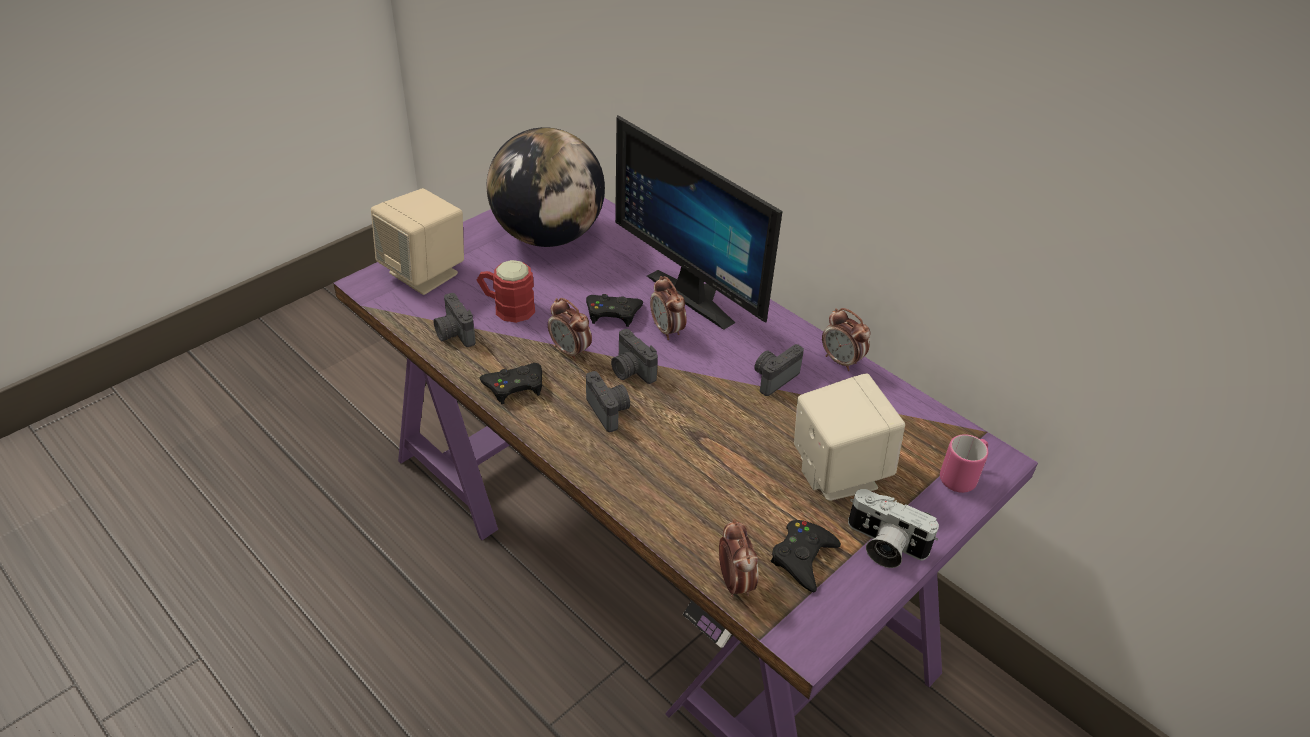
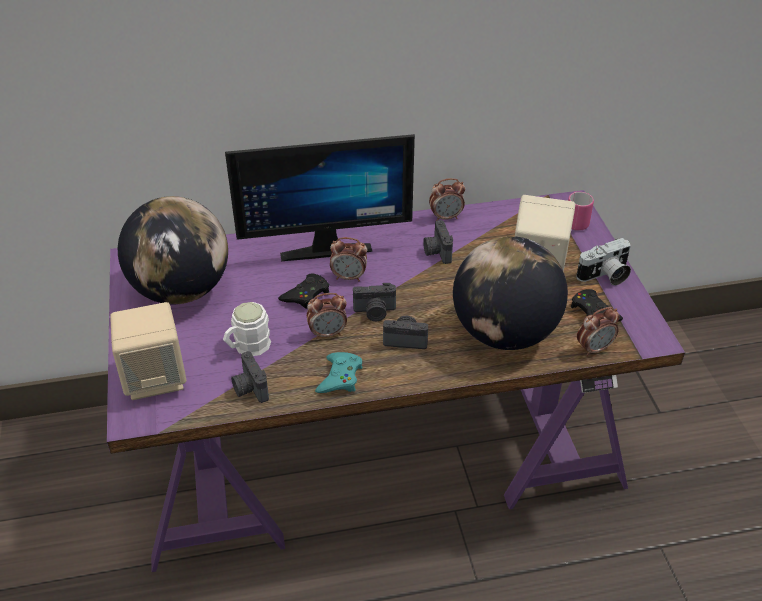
camera: 55 degrees left, 0 degrees up
(454, 334) = (249, 389): camera -> camera turned 60 degrees clockwise
(507, 308) = (247, 347): red mug -> white mug
(514, 386) = (340, 377): black game controller -> turquoise game controller
(689, 487) = (504, 333): none -> globe
(734, 582) = (594, 348): alarm clock -> alarm clock turned 135 degrees clockwise

